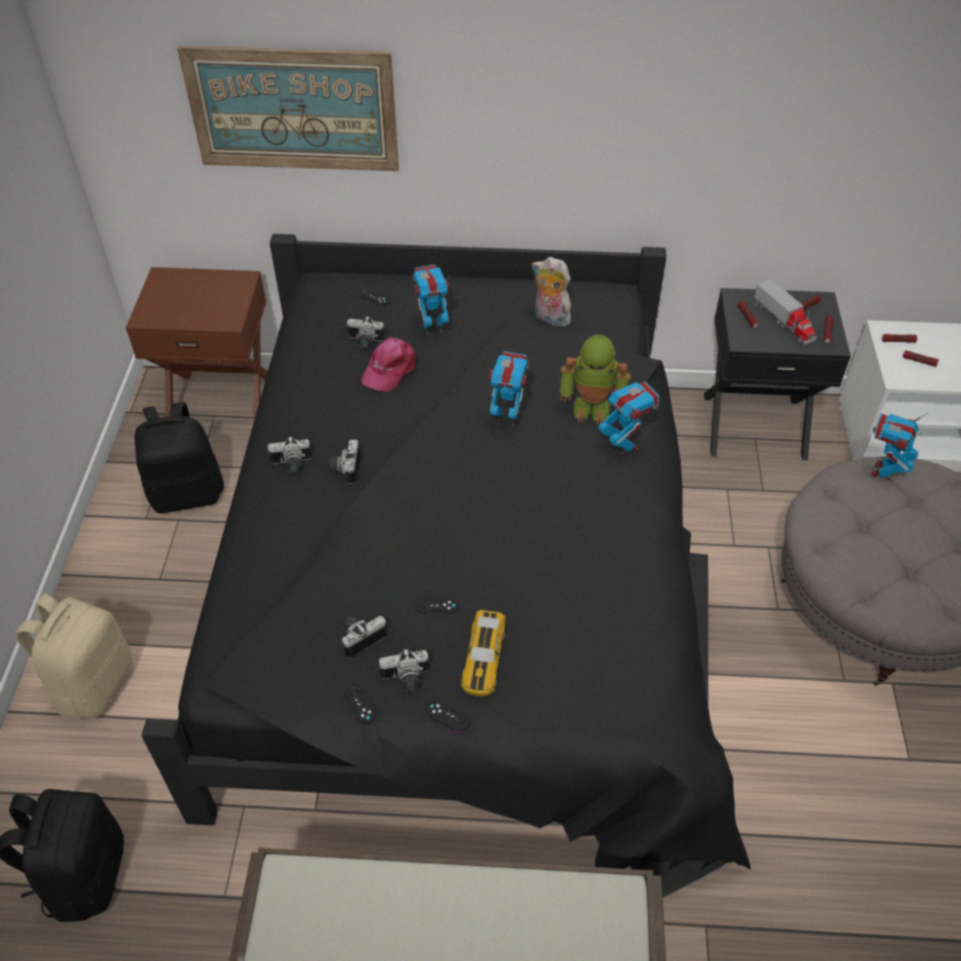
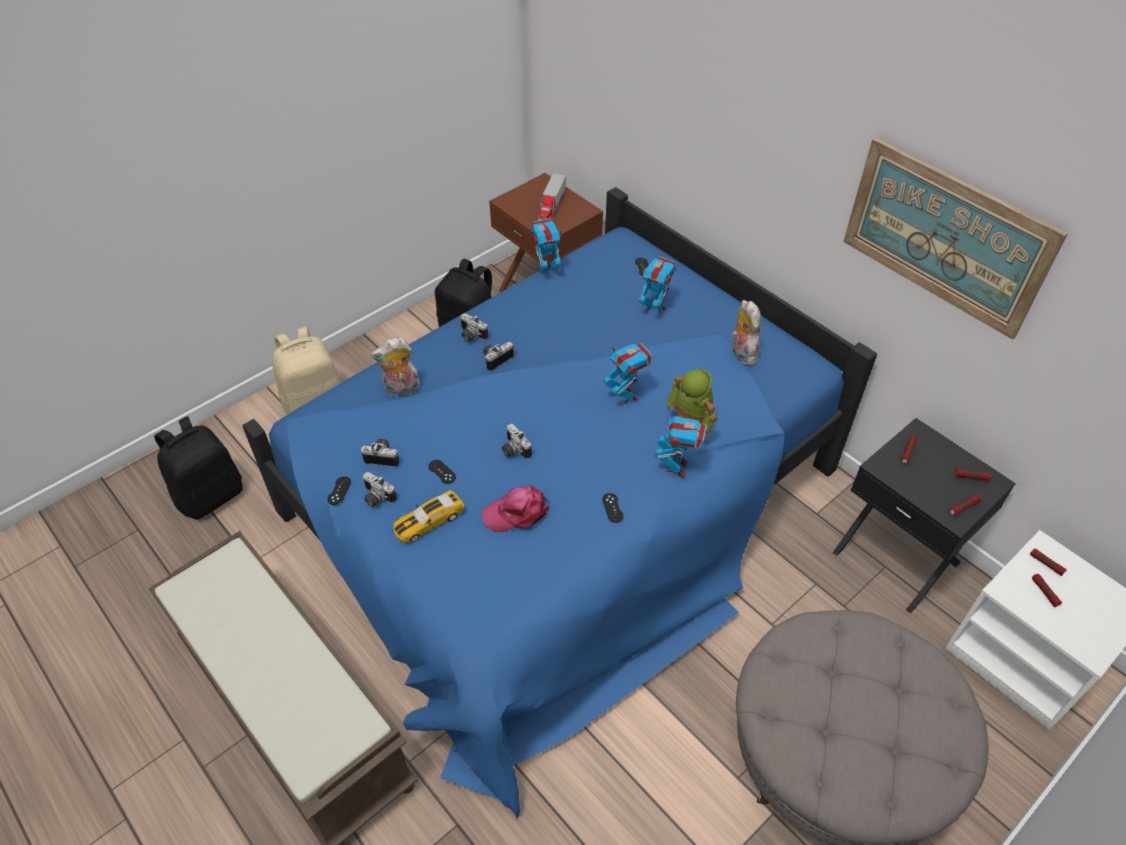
camera: 45 degrees right, 0 degrees up
(288, 564) = (401, 390): none -> plush toy
(293, 109) = (648, 98): picture -> picture (945, 237)
(364, 342) = (601, 291): camera -> camera (513, 450)
(389, 369) = (595, 317): pink cap -> pink cap (517, 512)
(447, 715) = (371, 535): black game controller -> black game controller (612, 508)
(470, 586) = (561, 508): black bed -> blue bed
(784, 321) = (936, 474): toy truck -> toy truck (551, 205)
(882, 472) = (900, 646): toy robot -> toy robot (546, 270)

